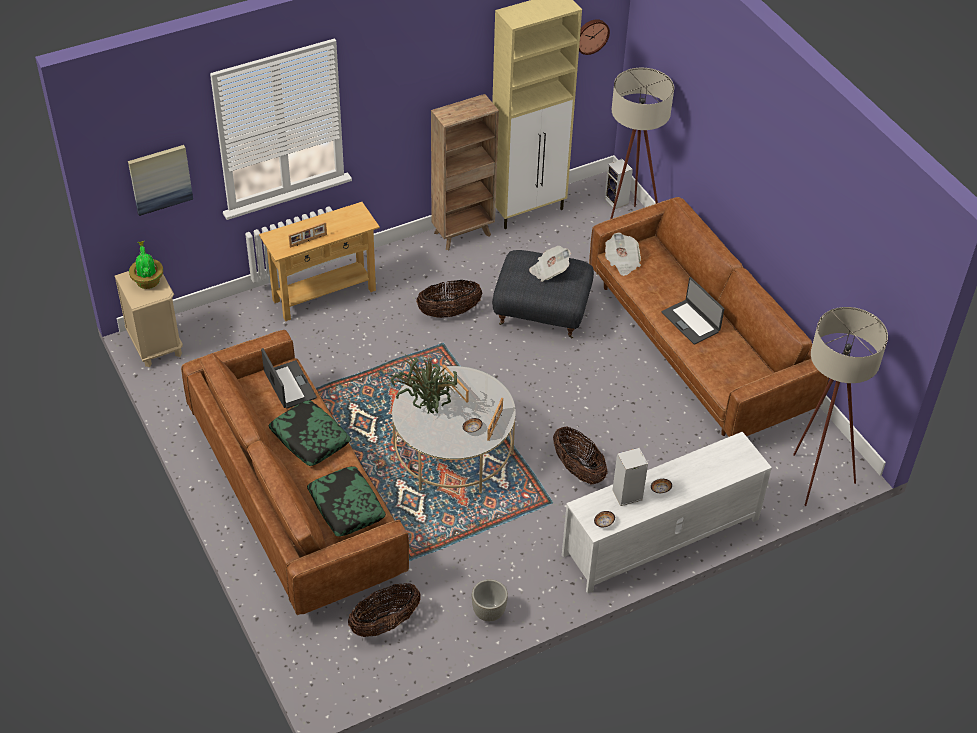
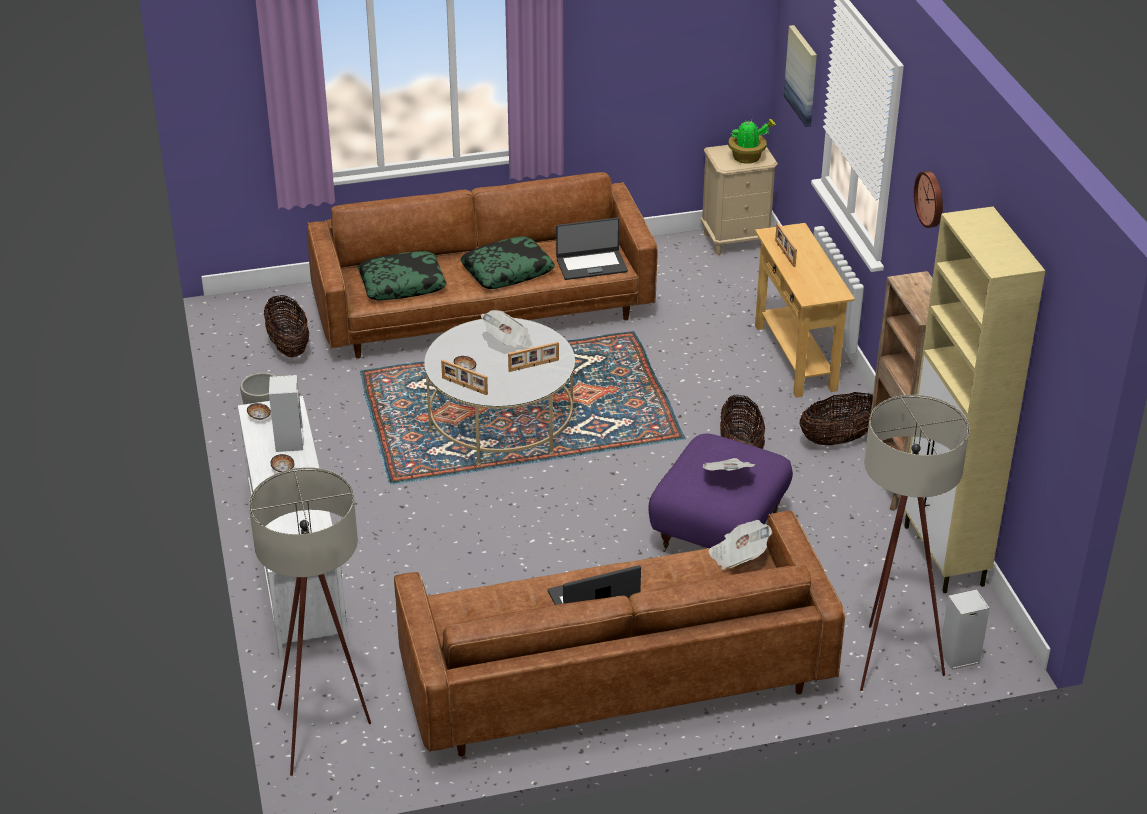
camera: 105 degrees right, 10 degrees down
(427, 410) = (508, 341): potted plant -> newspaper
(541, 314) = (718, 531): grey ottoman -> purple ottoman
(578, 469) = (432, 514): basket -> basket (839, 439)
(591, 35) = (1057, 392): wall clock -> wall clock (931, 199)

